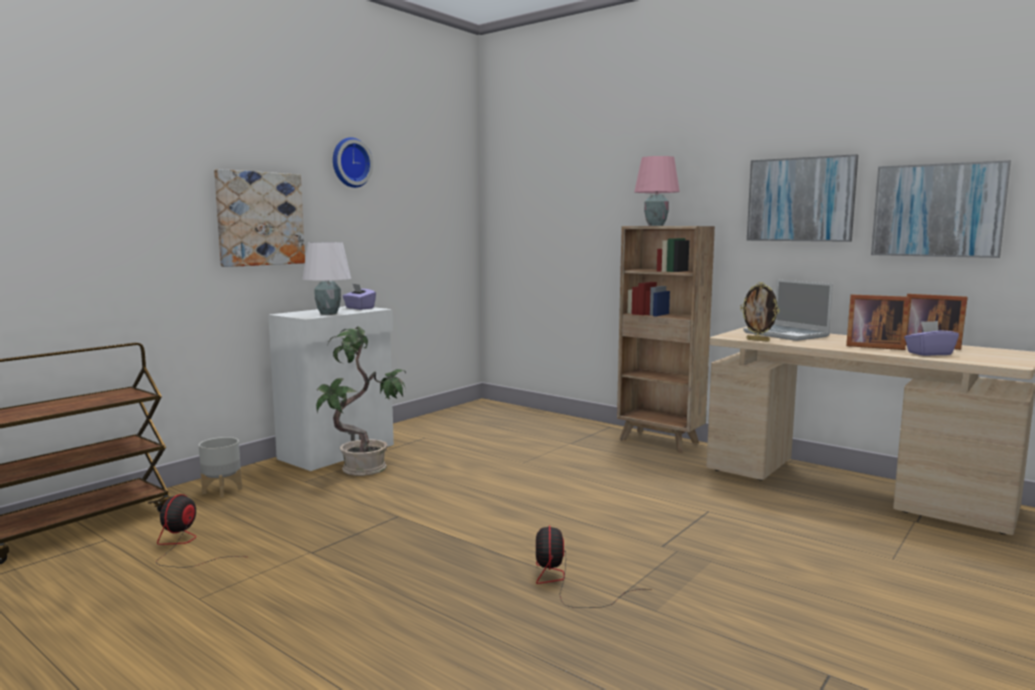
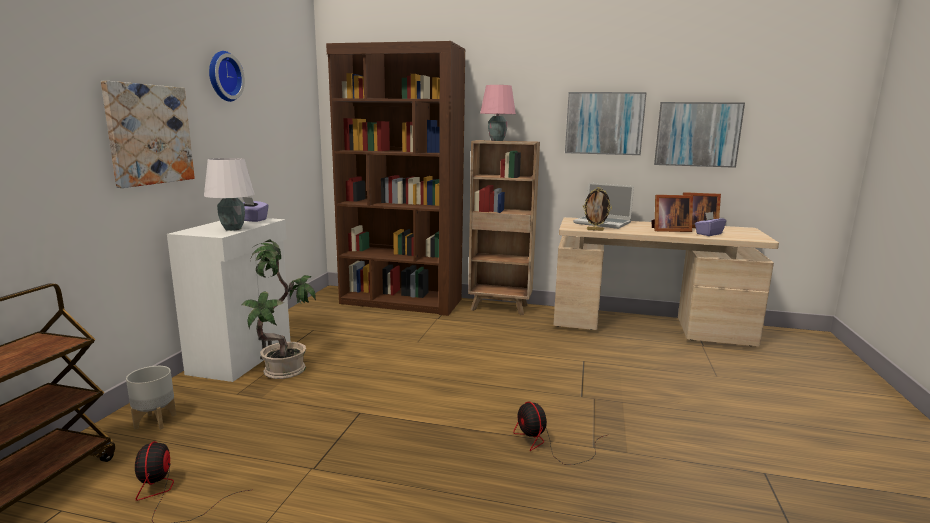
camera: 25 degrees left, 5 degrees up
(545, 422) = (401, 302): none -> brown bookcase

